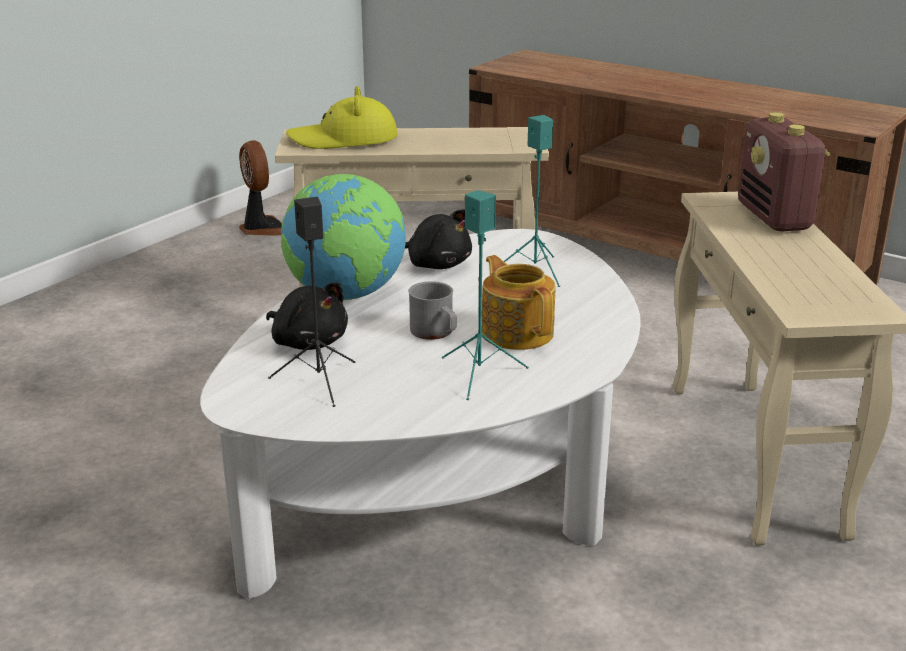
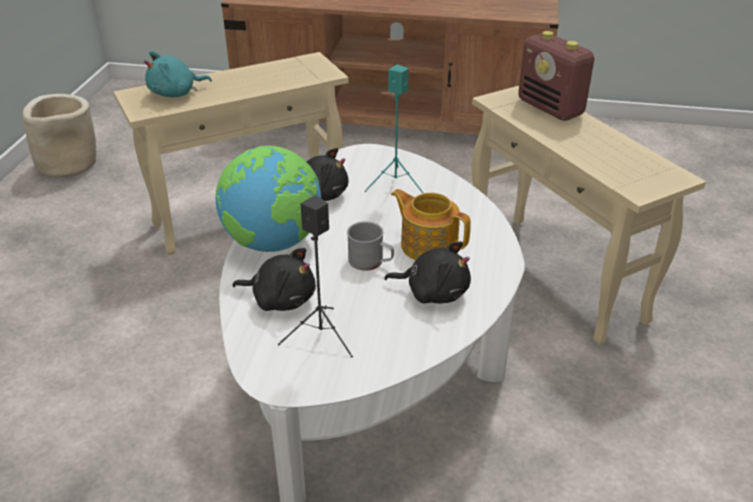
camera: 25 degrees left, 10 degrees up
(262, 229) = (68, 165): fan -> beige planter
(344, 139) = (176, 93): yellow hat -> turquoise plush toy
(480, 374) = (433, 292): turquoise speaker -> black plush toy

